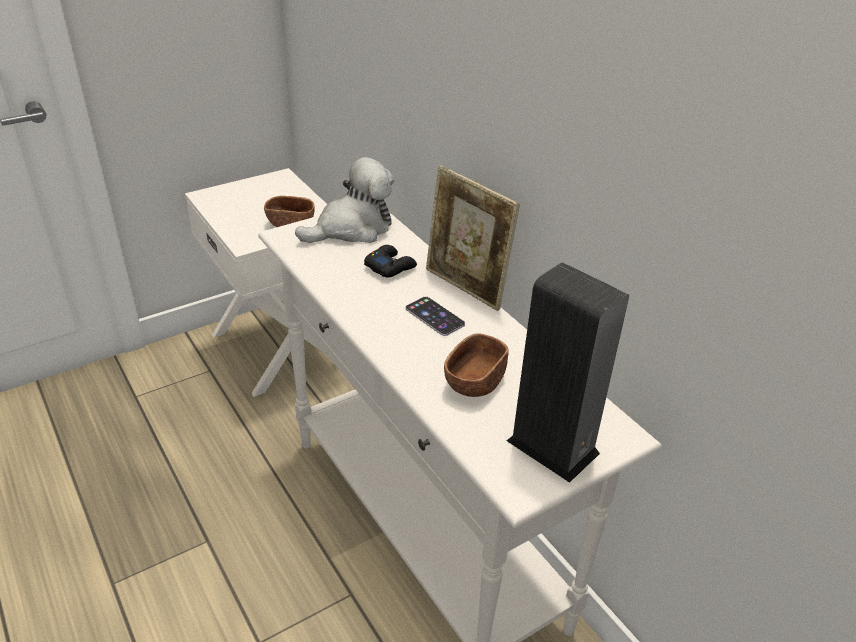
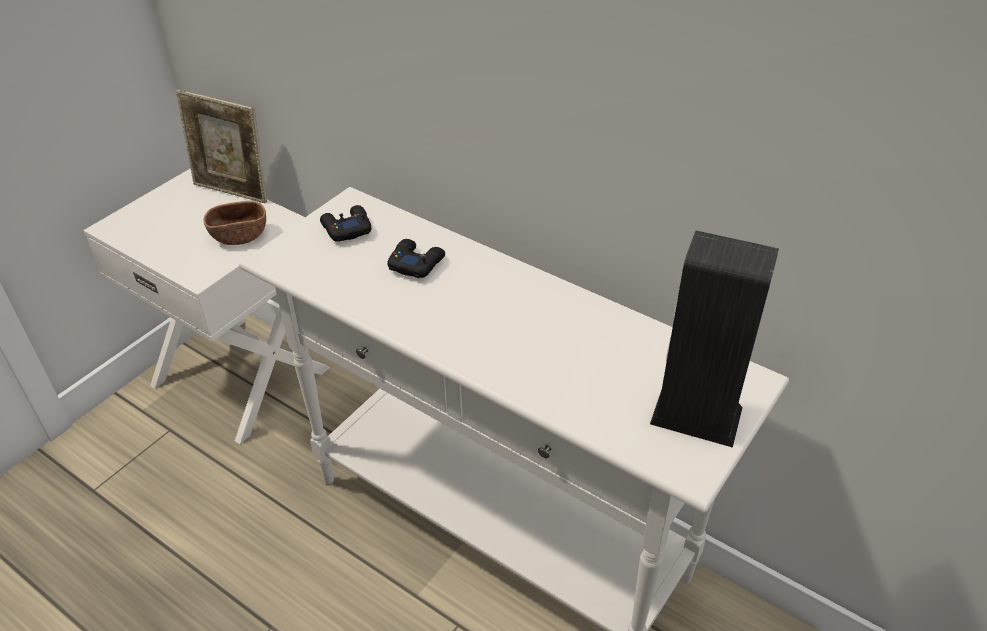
camera: 20 degrees left, 5 degrees up
(352, 228) = (346, 229): plush toy -> black game controller
(434, 316) = (498, 308): phone -> none
(465, 288) = (510, 266): picture frame -> picture frame (233, 191)
(474, 381) = (582, 369): brown bowl -> none

